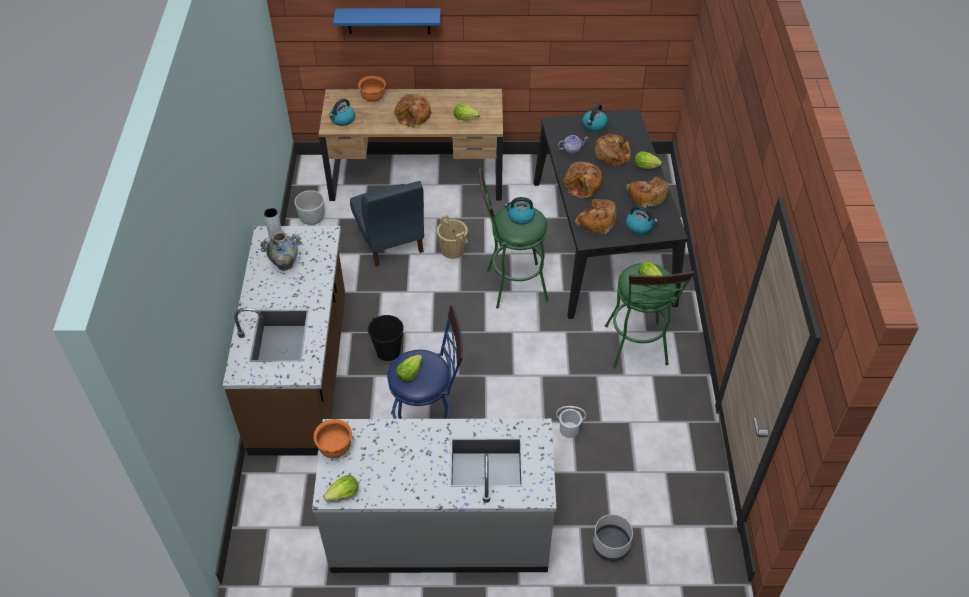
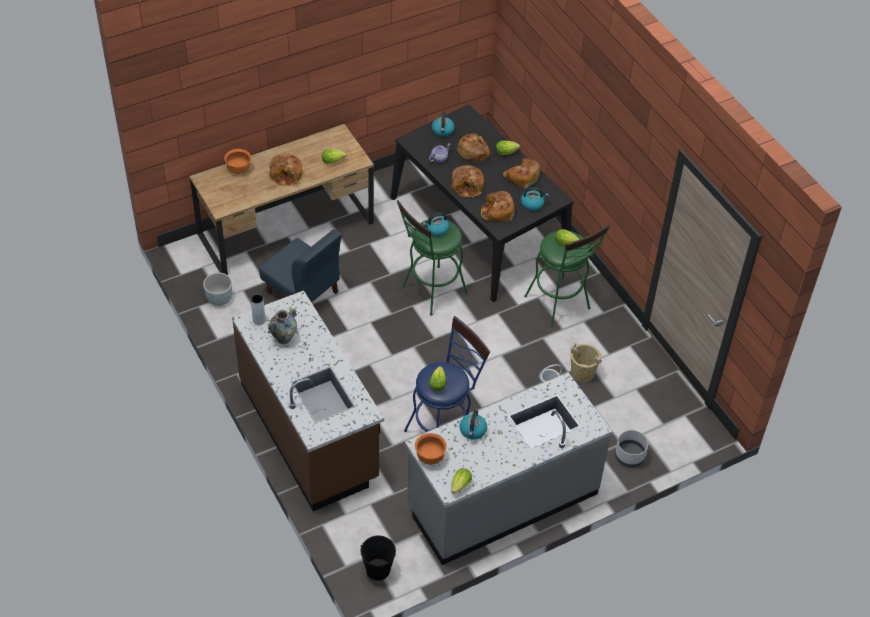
camera: 30 degrees left, 0 degrees up
(342, 120) = (227, 199): kettle -> kettle (473, 431)
(388, 20) = (245, 97): blue shelf -> none
(388, 351) = (367, 384): black bucket -> black bucket (378, 569)
(452, 250) = (361, 281): beige bucket -> beige bucket (582, 372)

